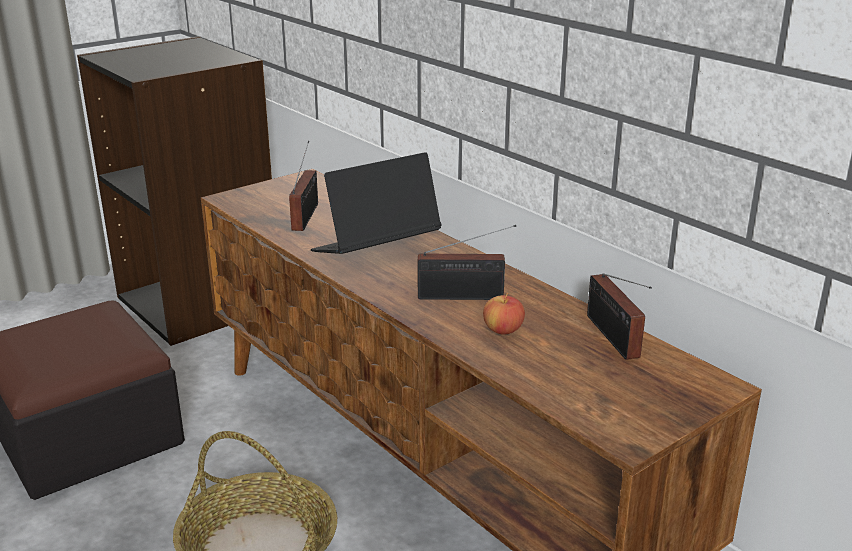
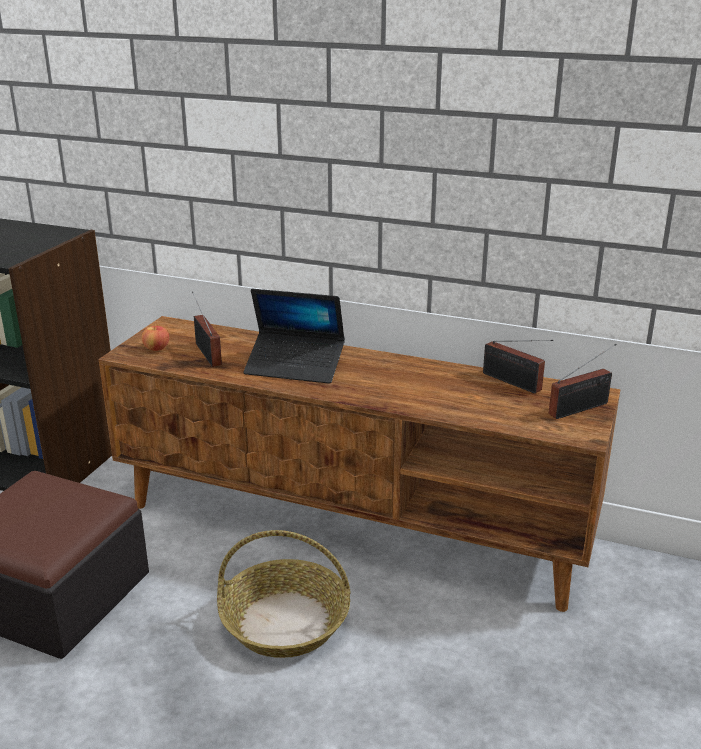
camera: 30 degrees left, 0 degrees up
(375, 251) = (295, 366): laptop -> laptop turned 105 degrees counterclockwise
(465, 297) = (395, 381): radio -> radio (582, 408)
(503, 330) = (445, 396): apple -> apple (156, 348)

